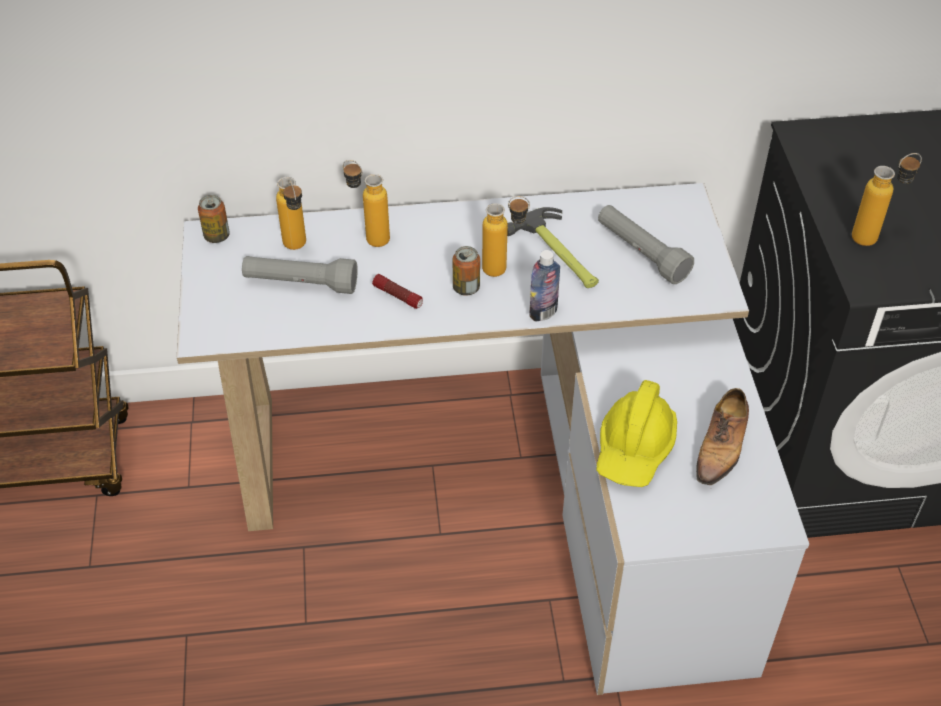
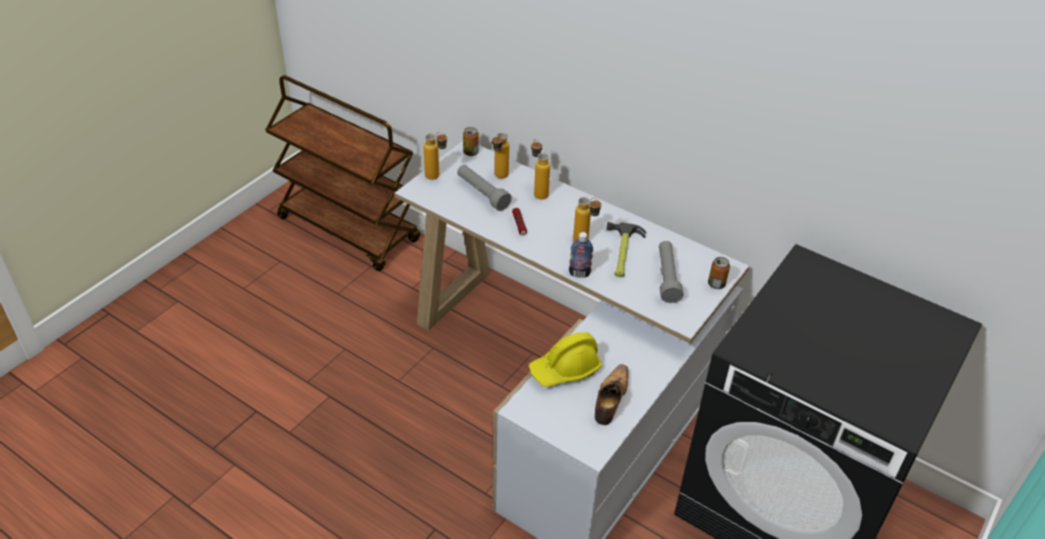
camera: 40 degrees right, 5 degrees down
(466, 288) = (556, 240): can -> can (716, 284)
(721, 447) = (610, 399): shoe -> shoe turned 135 degrees clockwise
(874, 237) = (775, 330): bottle -> bottle (437, 178)

